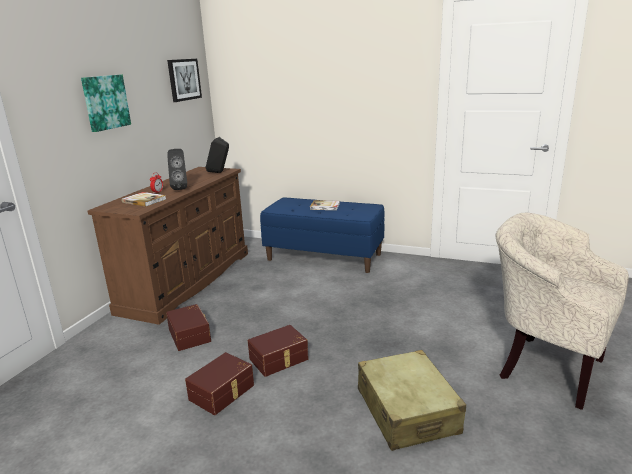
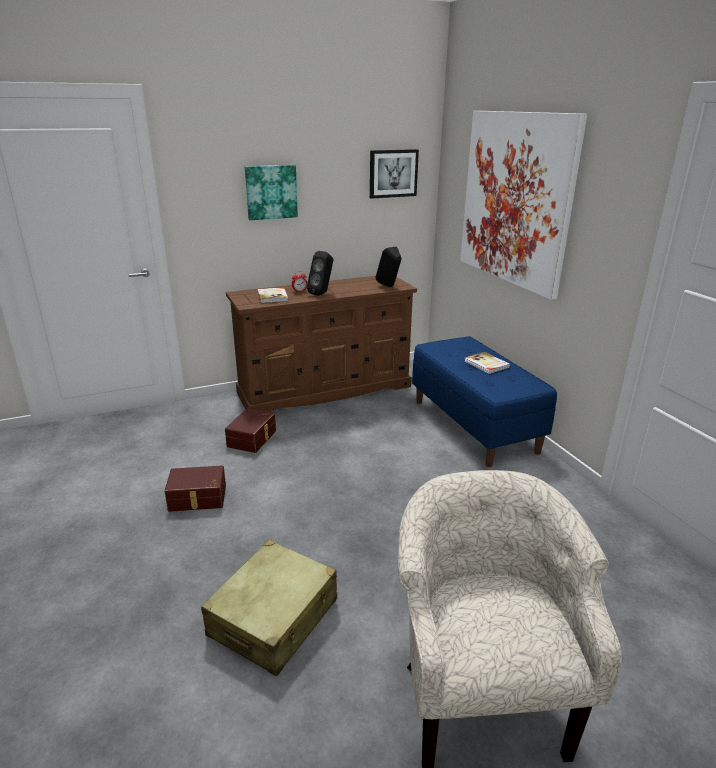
camera: 45 degrees right, 5 degrees up
(279, 359) = (270, 500): brown storage box -> none
(308, 83) = (516, 199): none -> picture

